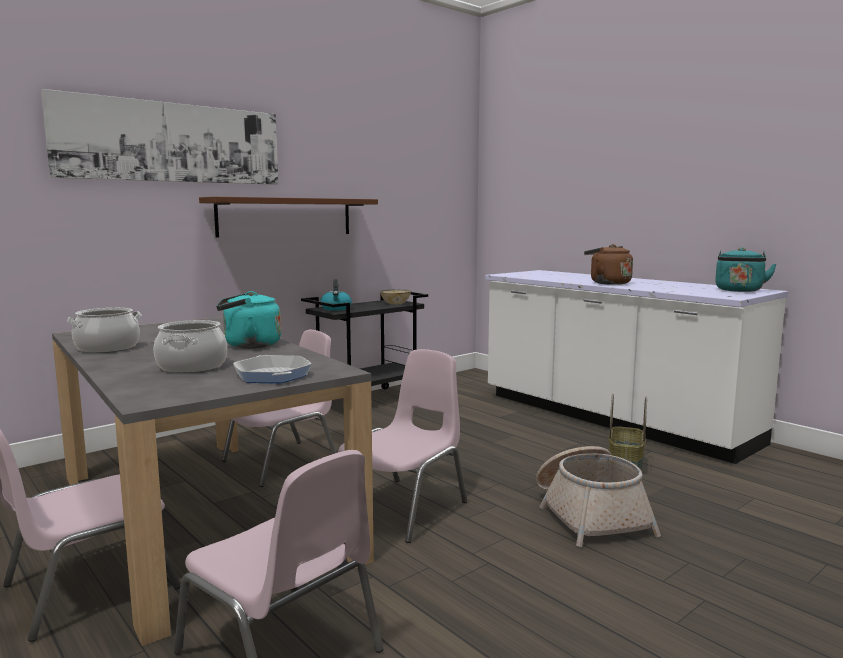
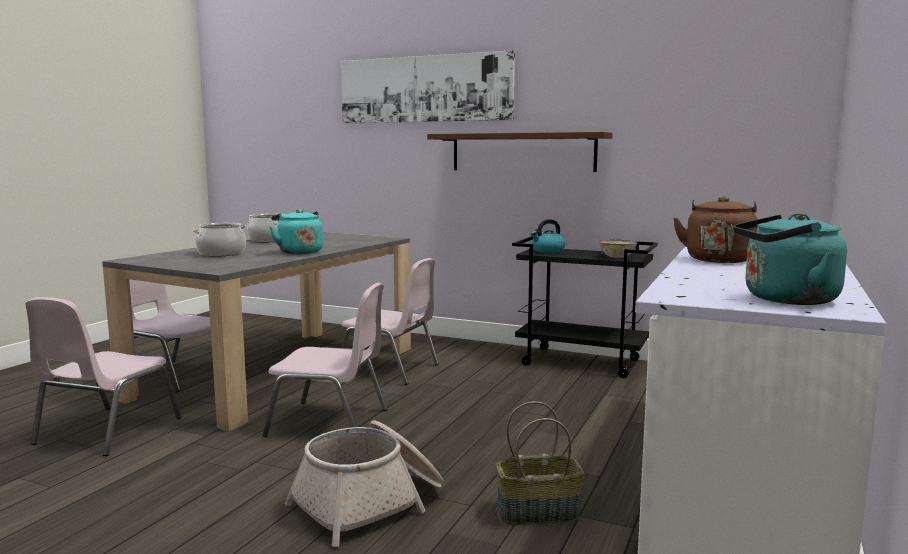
camera: 65 degrees right, 0 degrees up
(272, 375) = (201, 264): frying pan -> none

